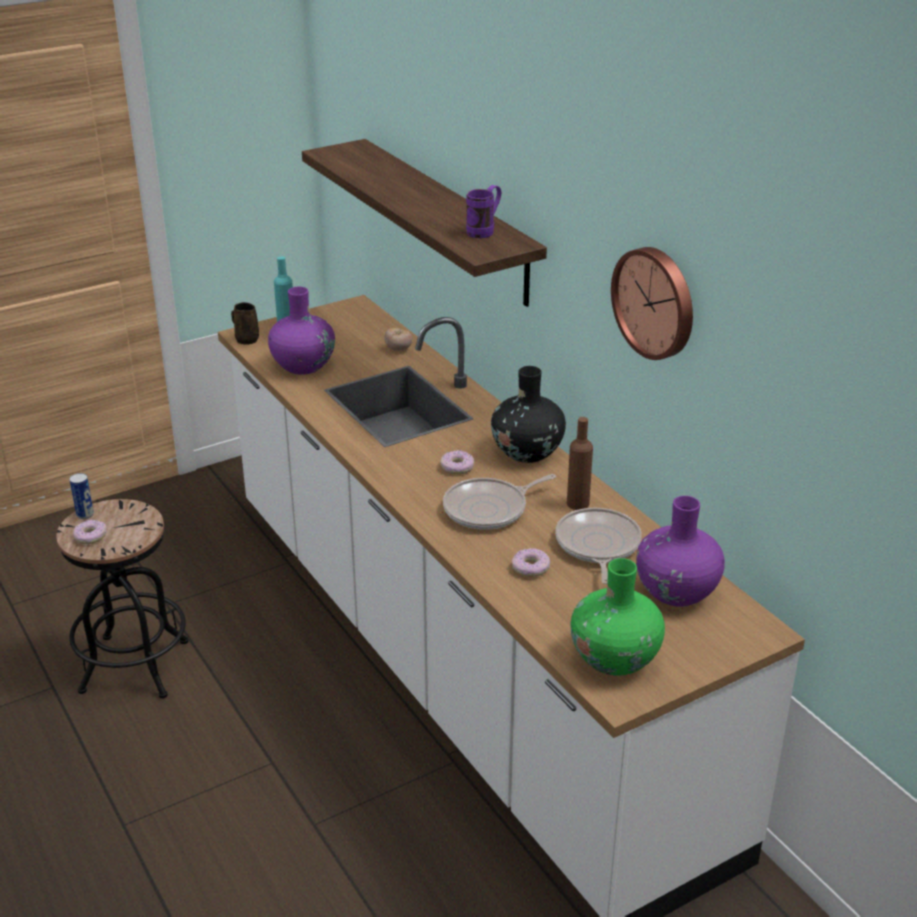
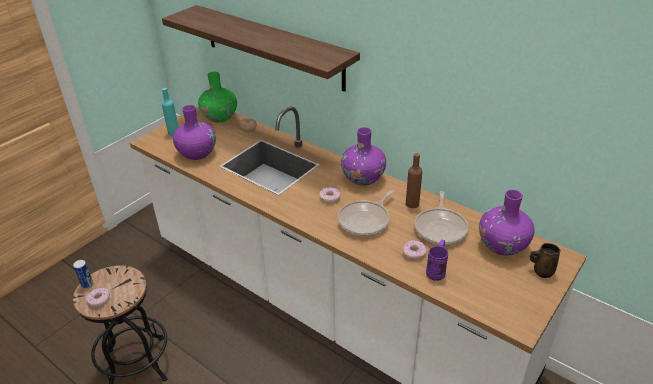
camera: 20 degrees left, 5 degrees up
(246, 339) = (151, 144): brown mug -> brown mug (542, 271)
(485, 231) = (315, 49): purple mug -> purple mug (437, 270)
(527, 452) = (363, 178): black vase -> purple vase
(597, 546) = (441, 228): frying pan -> frying pan turned 150 degrees counterclockwise
(615, 659) = (500, 300): green vase -> green vase (220, 117)
(656, 302) = (457, 74): wall clock -> none

